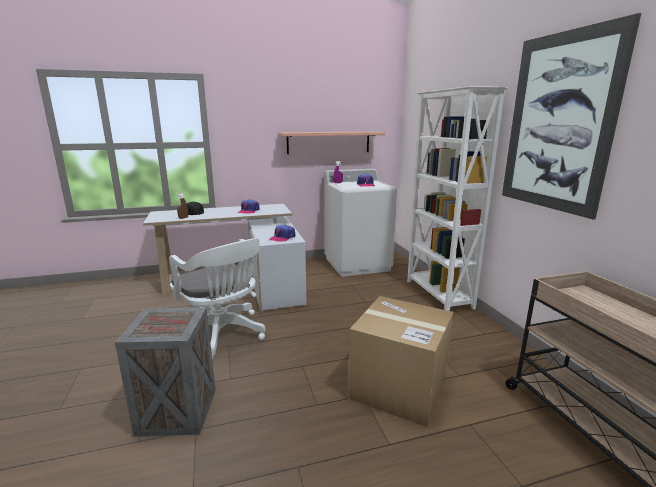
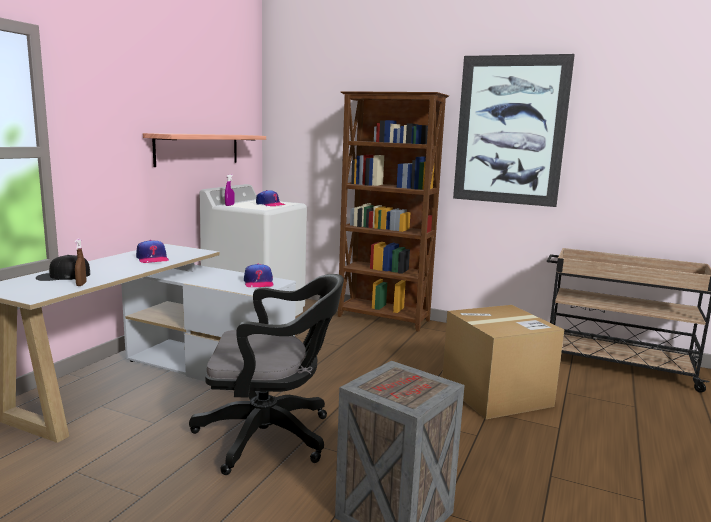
camera: 50 degrees left, 5 degrees down
(223, 335) = (271, 436): white office chair -> black office chair
(438, 294) = (384, 319): white bookcase -> brown bookcase

